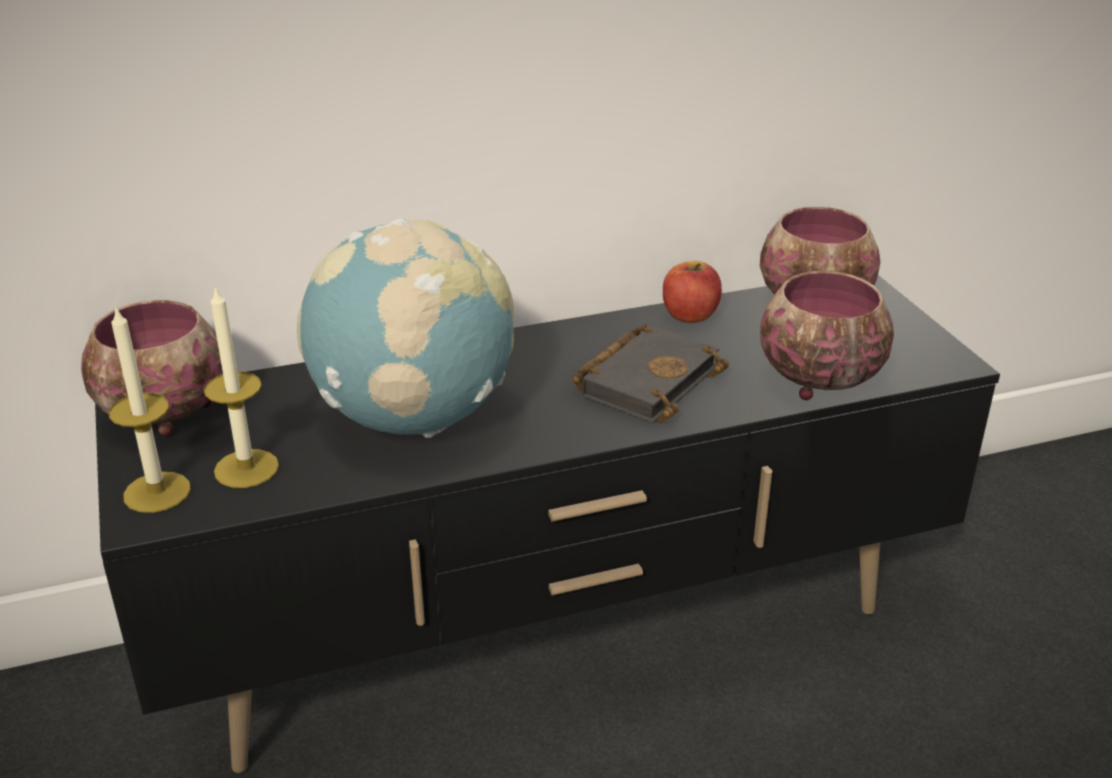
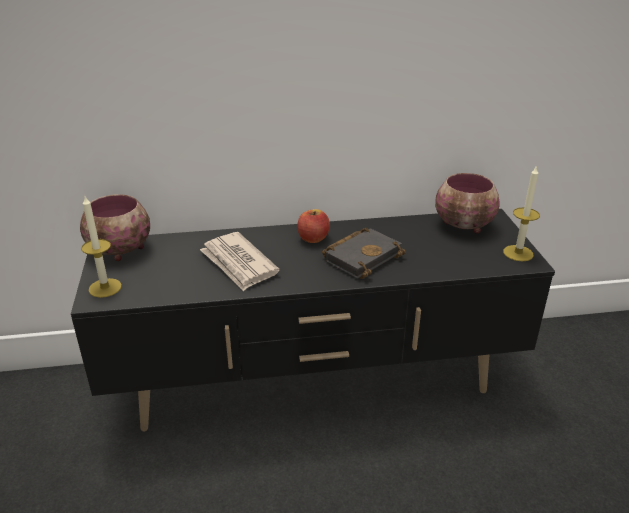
camera: 10 degrees right, 0 degrees up
(246, 468) = (150, 281): candle -> candle (518, 253)
(414, 417) = (238, 264): globe -> newspaper
(690, 315) = (395, 225): apple -> apple (313, 238)
(815, 380) = (451, 264): bowl -> none

